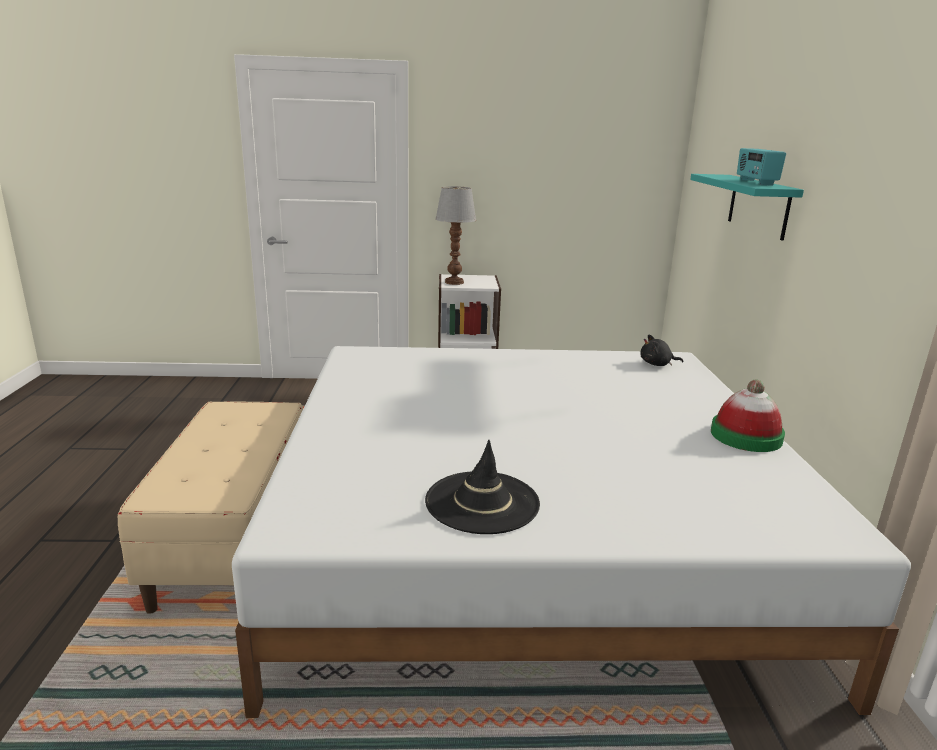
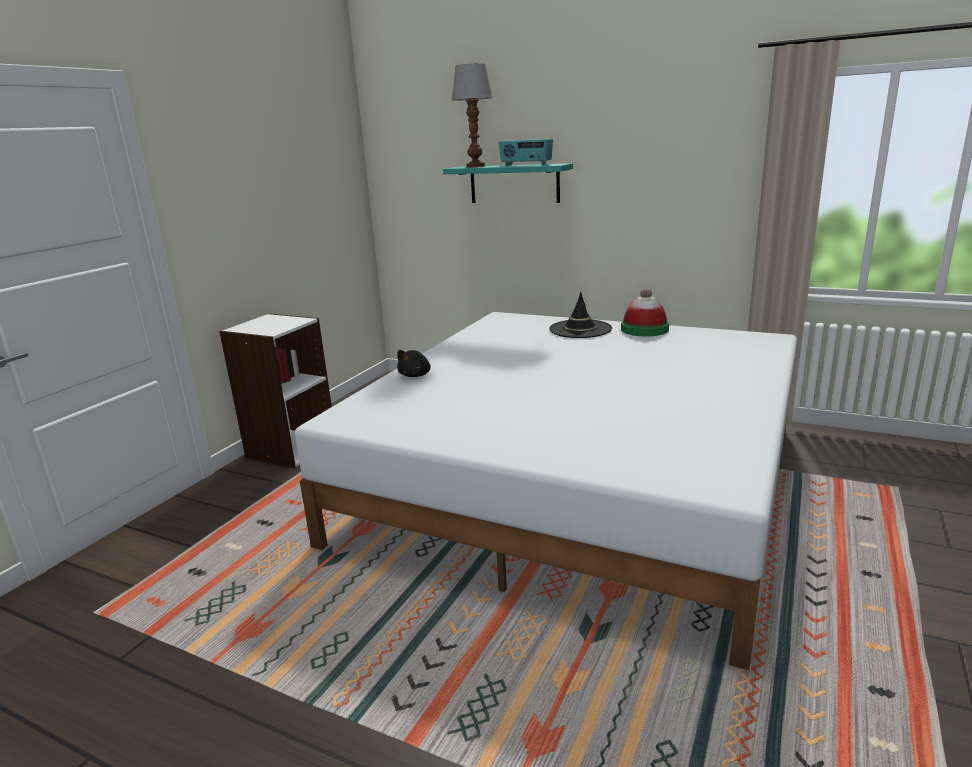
camera: 60 degrees left, 0 degrees up
(236, 541) = (462, 651): beige bench -> none
(454, 282) = (266, 329): table lamp -> table lamp (476, 166)
(482, 502) = (705, 412): black hat -> black hat (580, 329)
(657, 364) = (507, 323): black plush toy -> black plush toy (416, 375)

